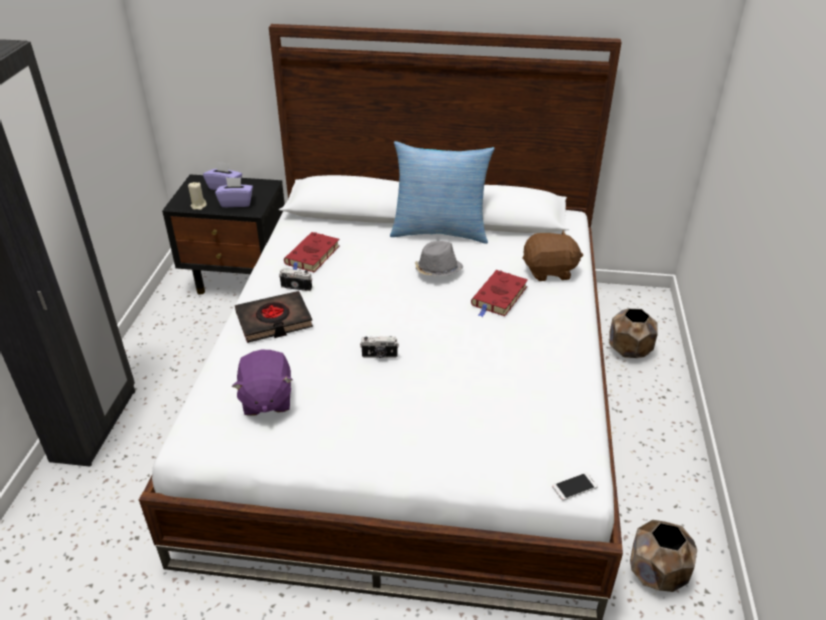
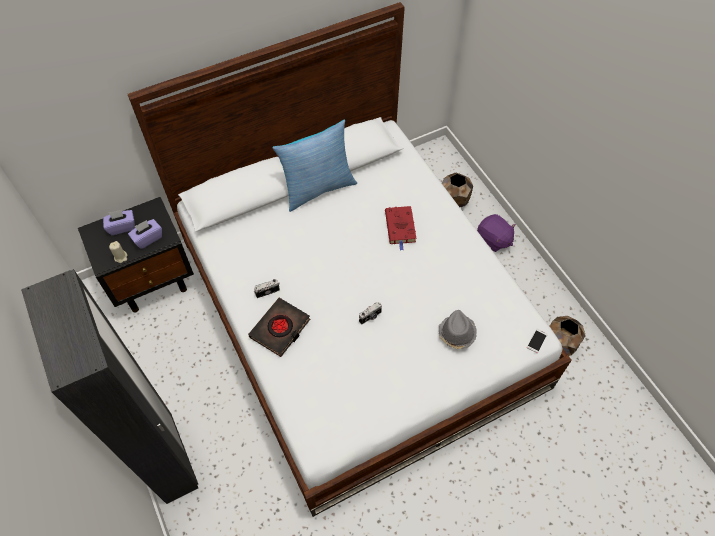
camera: 35 degrees left, 20 degrees up
(266, 399) = (334, 391): purple plush toy -> purple plush toy (493, 239)
(312, 256) = (252, 259): red book -> none
(437, 271) = (346, 226): grey hat -> grey hat (456, 333)
(549, 271) = (412, 188): brown plush toy -> none

